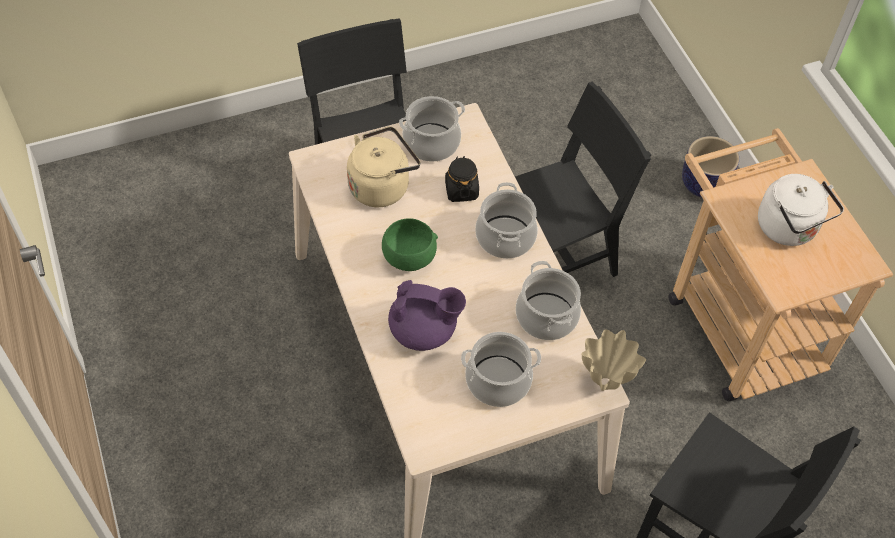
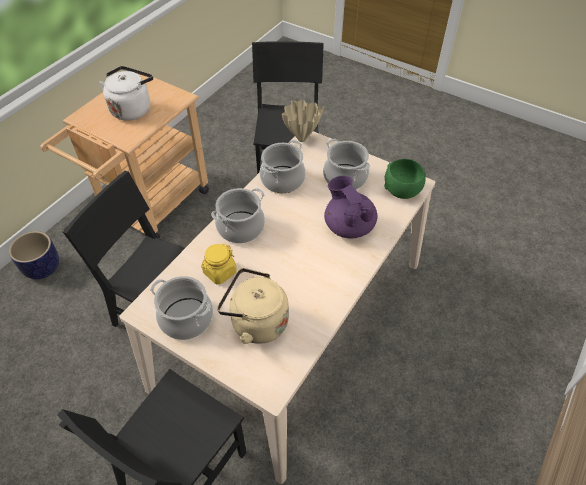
camera: 125 degrees left, 5 degrees down
(408, 258) = (305, 266): green bowl -> green bowl (402, 191)
(461, 190) = (219, 272): black jar -> yellow jar

